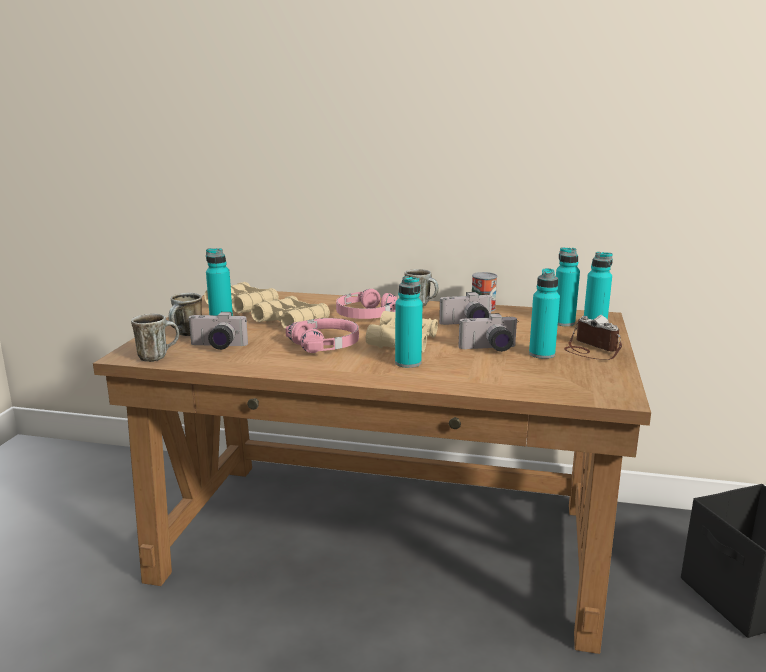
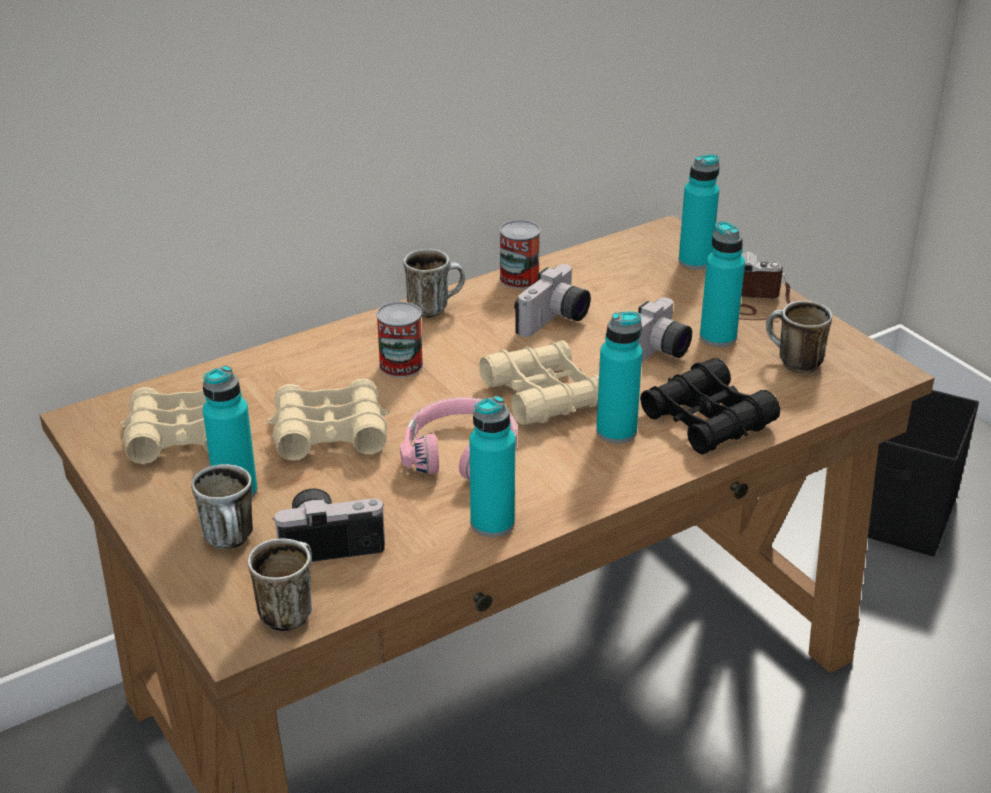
camera: 45 degrees left, 15 degrees up
(217, 346) = (330, 540): camera -> camera turned 150 degrees counterclockwise
(365, 315) = (401, 365): pink headphones -> can
(463, 376) = (707, 420): none -> black binoculars
(563, 323) = (649, 265): turquoise bottle -> turquoise bottle (492, 523)
(564, 375) = (792, 363): none -> mug

